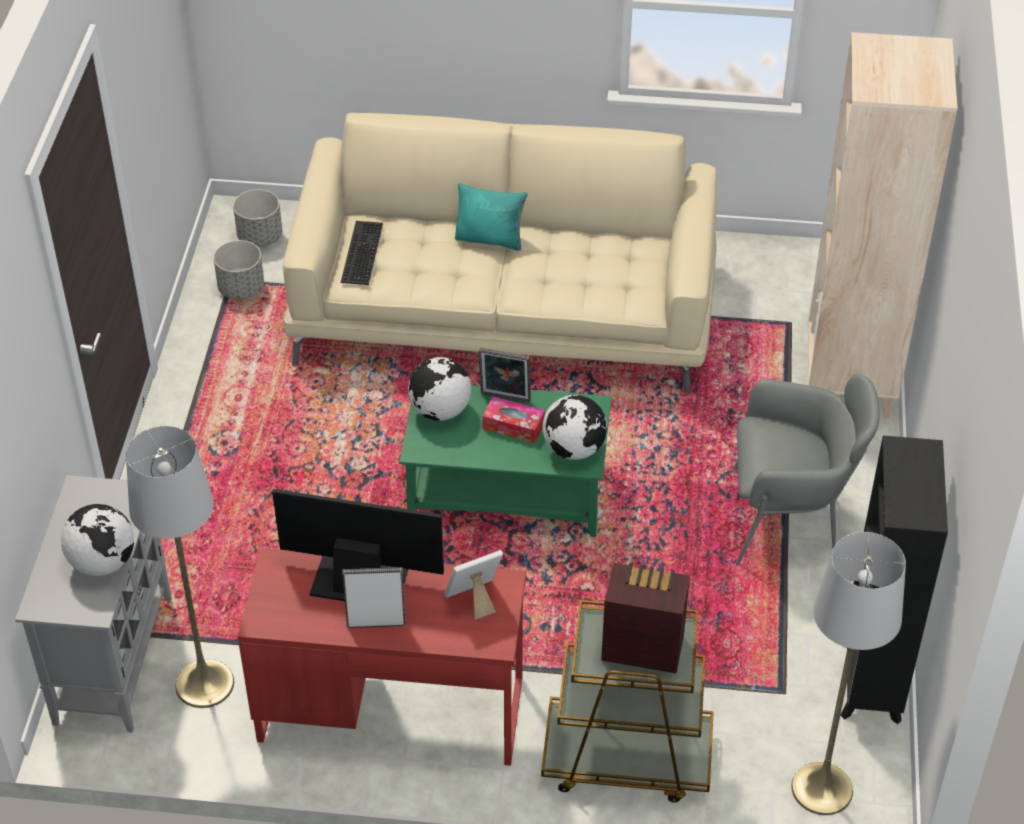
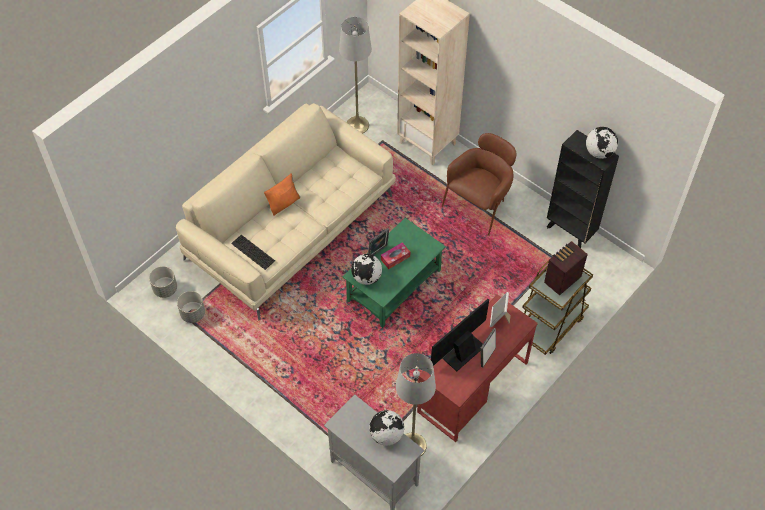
camera: 55 degrees left, 10 degrees up
(490, 239) = (284, 203): turquoise pillow -> orange pillow
(574, 449) = (423, 246): globe -> globe (599, 152)
(789, 519) = (479, 205): grey armchair -> brown armchair
(822, 789) = (604, 274): grey floor lamp -> grey floor lamp (357, 125)

